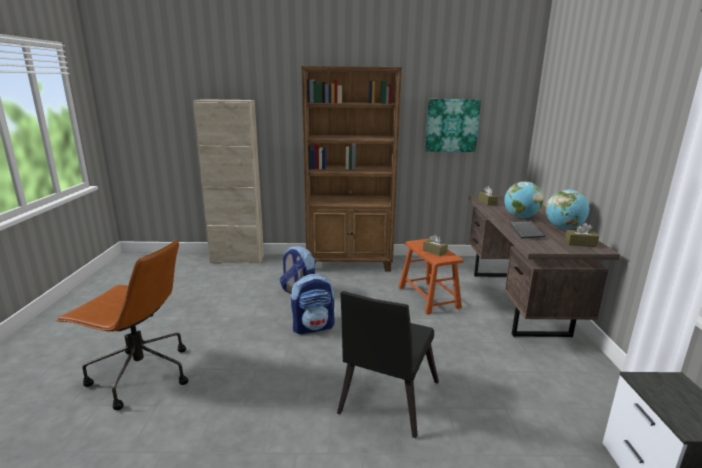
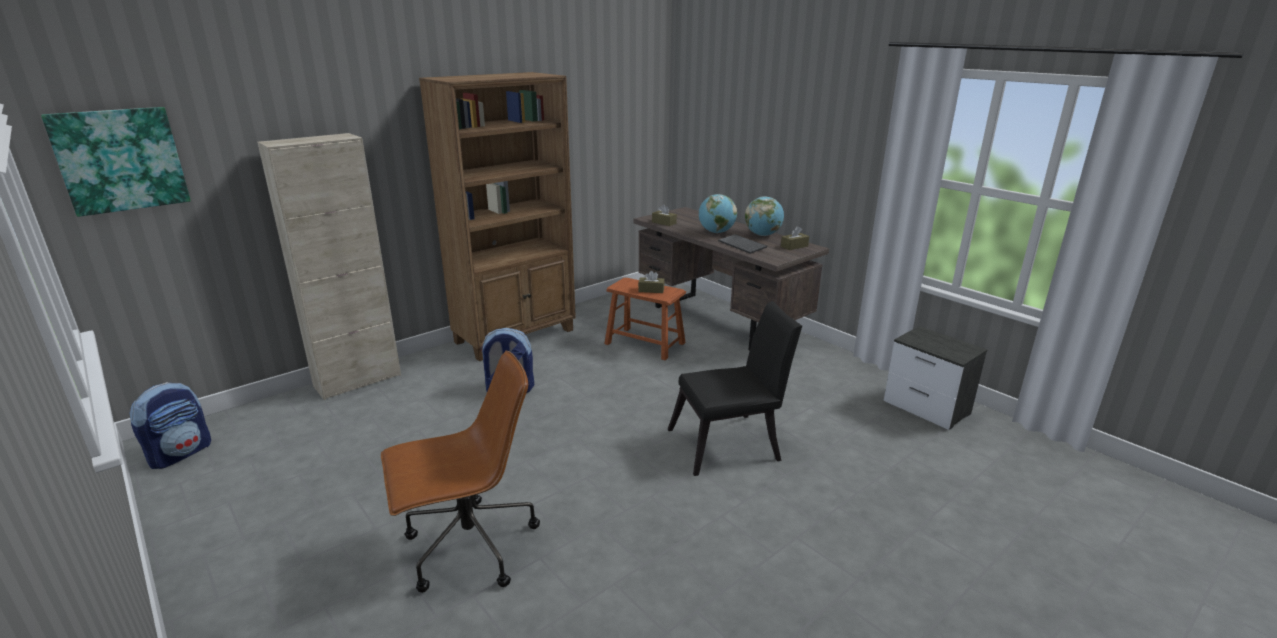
camera: 40 degrees left, 5 degrees up
(313, 327) = (580, 415): backpack -> backpack (181, 453)
(386, 401) = (730, 444): black chair -> black chair turned 90 degrees counterclockwise
(451, 125) = (595, 137): picture -> picture (120, 160)

